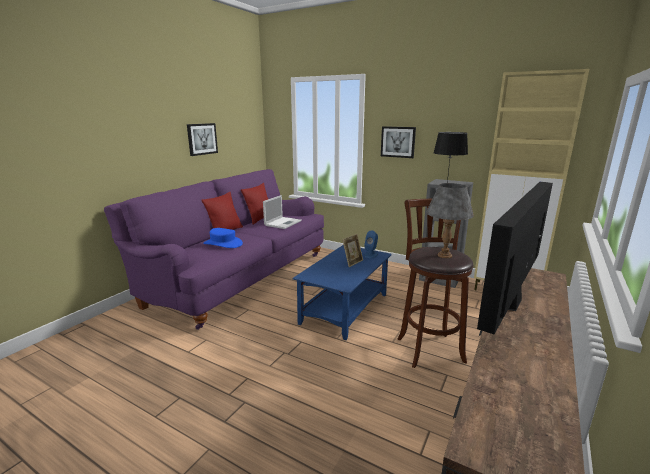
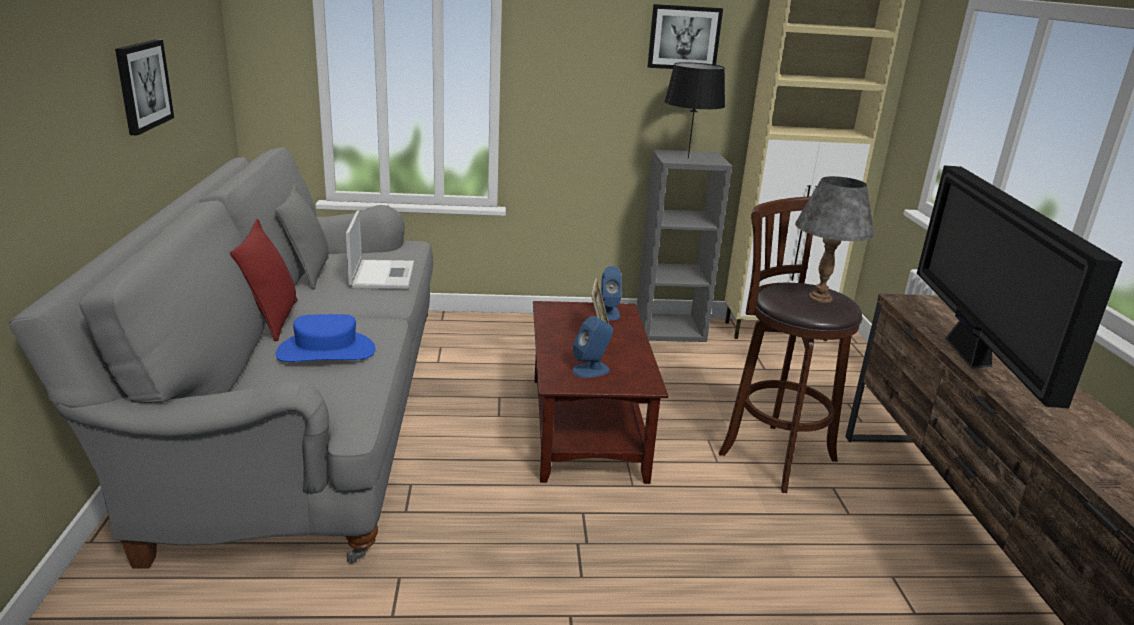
camera: 35 degrees left, 5 degrees up
(238, 277) = (300, 420): purple sofa -> grey sofa
(260, 219) = (308, 273): red pillow -> grey pillow
(328, 274) = (591, 370): none -> blue speaker
(345, 308) = (585, 426): blue coffee table -> brown coffee table
(398, 142) = (577, 79): picture -> picture (684, 37)

